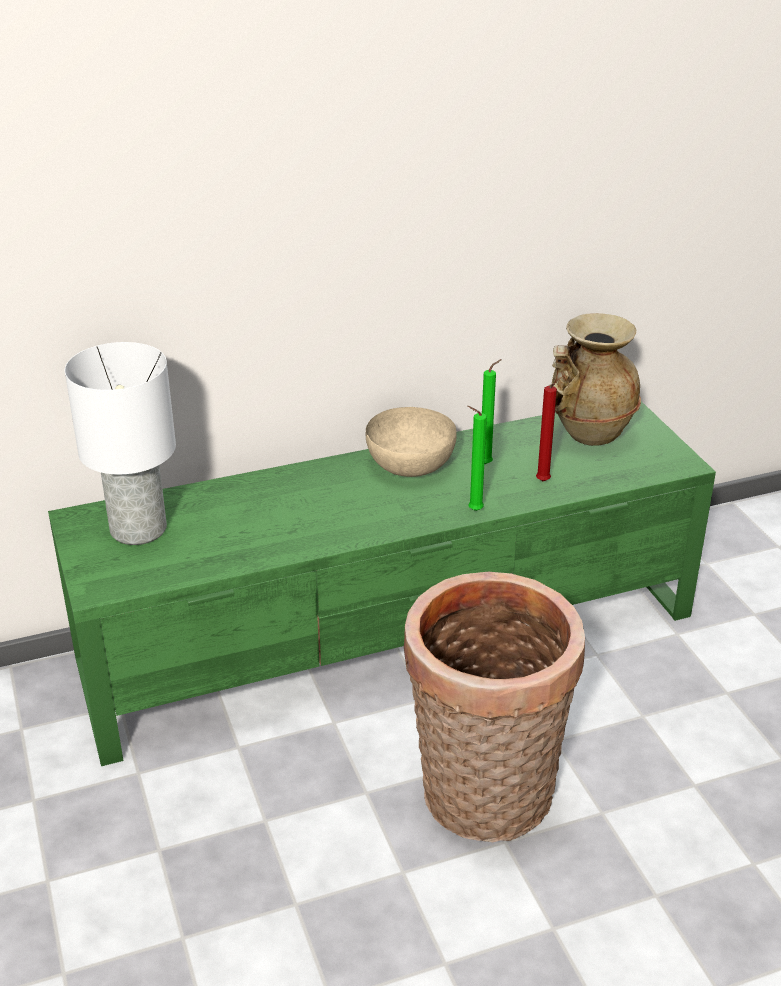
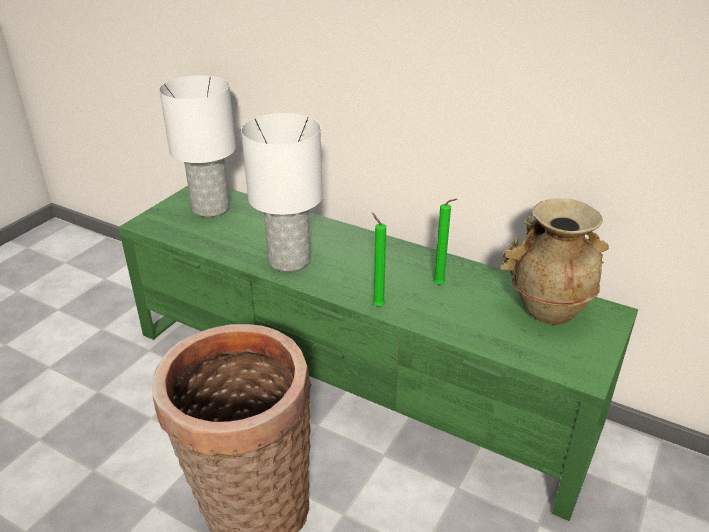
camera: 50 degrees right, 0 degrees up
(326, 525) = (288, 260): none -> white table lamp
(411, 463) = (396, 257): beige bowl -> none
(543, 483) = (453, 319): red candle -> none

